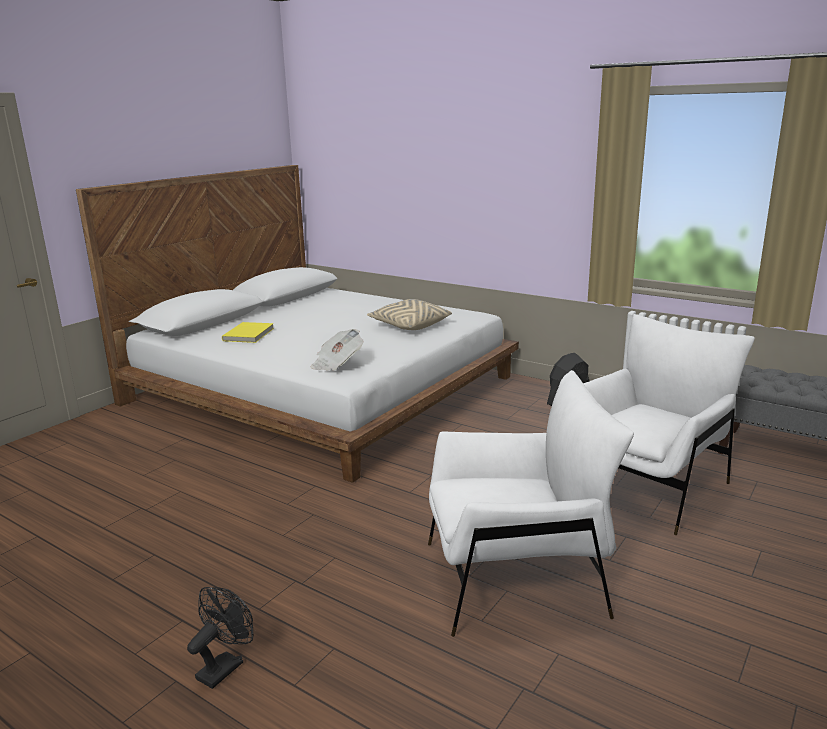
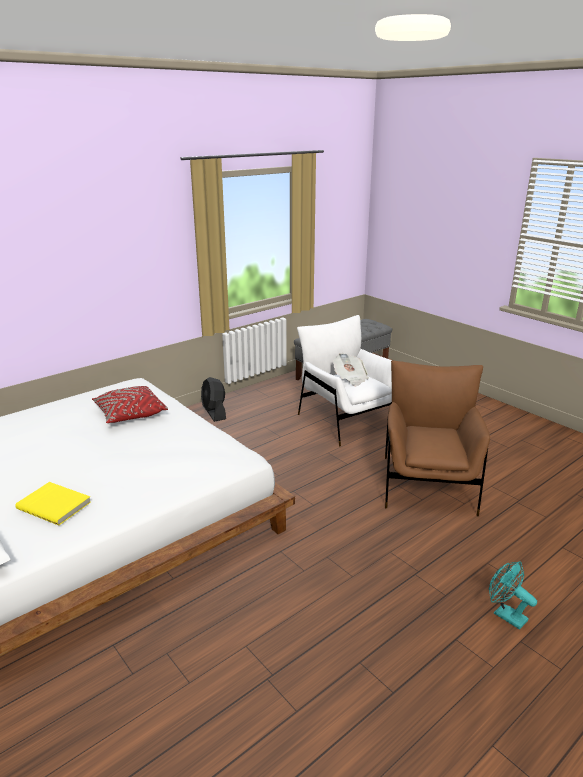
camera: 75 degrees left, 5 degrees up
(225, 666) = (505, 615): black fan -> turquoise fan
(337, 364) = (209, 458): newspaper -> newspaper (350, 378)
(409, 325) = (130, 414): beige pillow -> red pillow
(516, 578) = (428, 484): white armchair -> brown armchair

